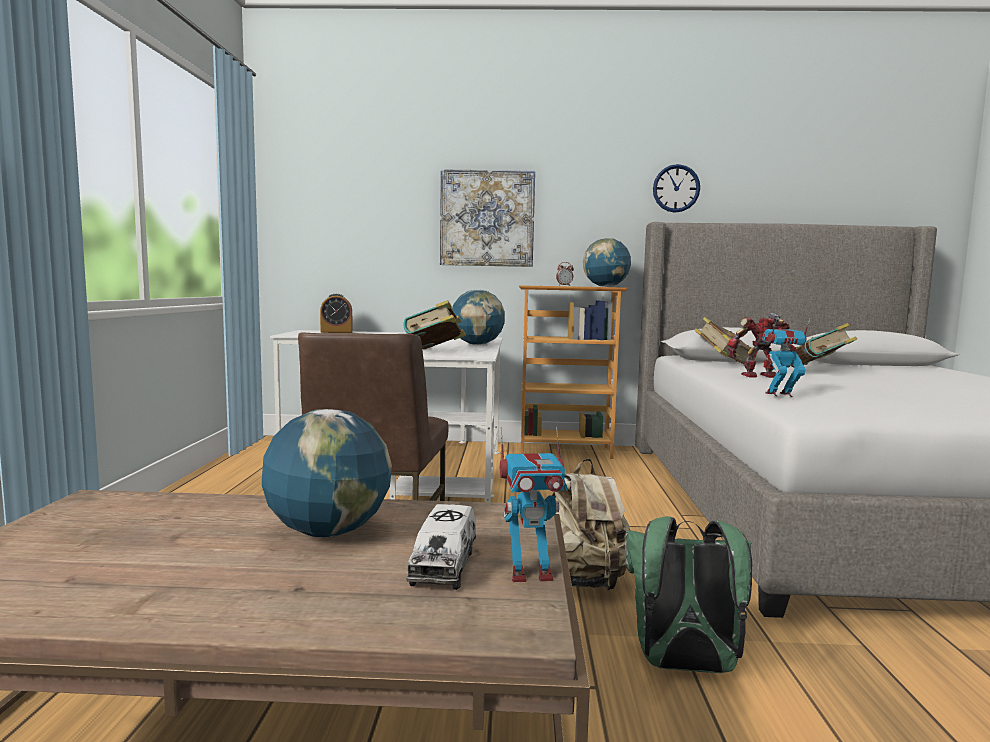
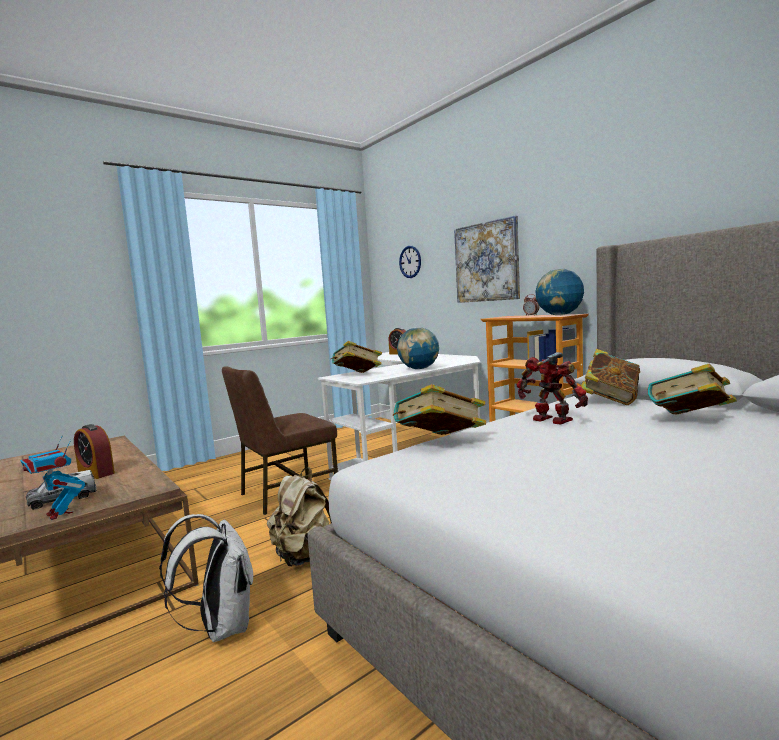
camera: 50 degrees right, 0 degrees up
(328, 532) = (96, 473): globe -> alarm clock
(676, 188) = (647, 203): wall clock -> wall clock (410, 262)
(683, 666) = (221, 627): green backpack -> white backpack
(779, 394) = (439, 443): toy robot -> book

